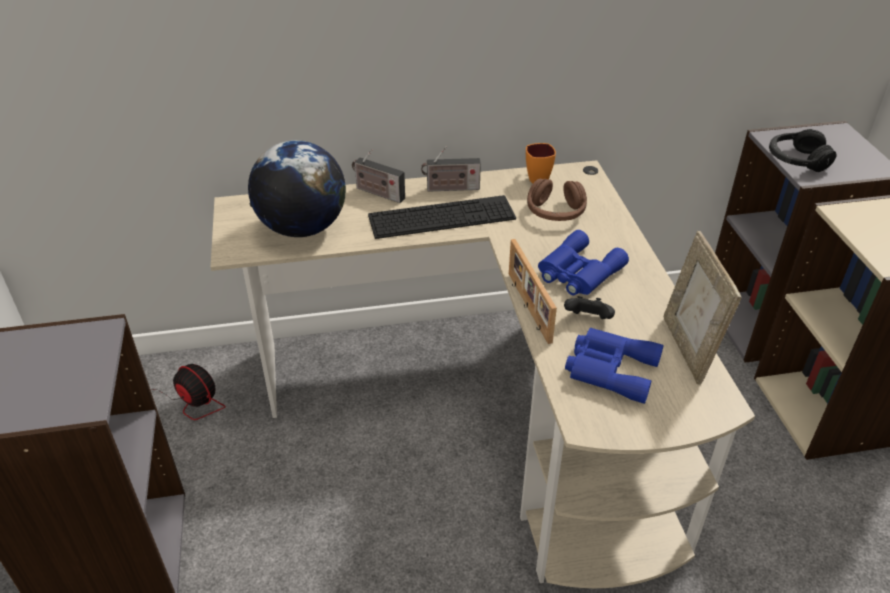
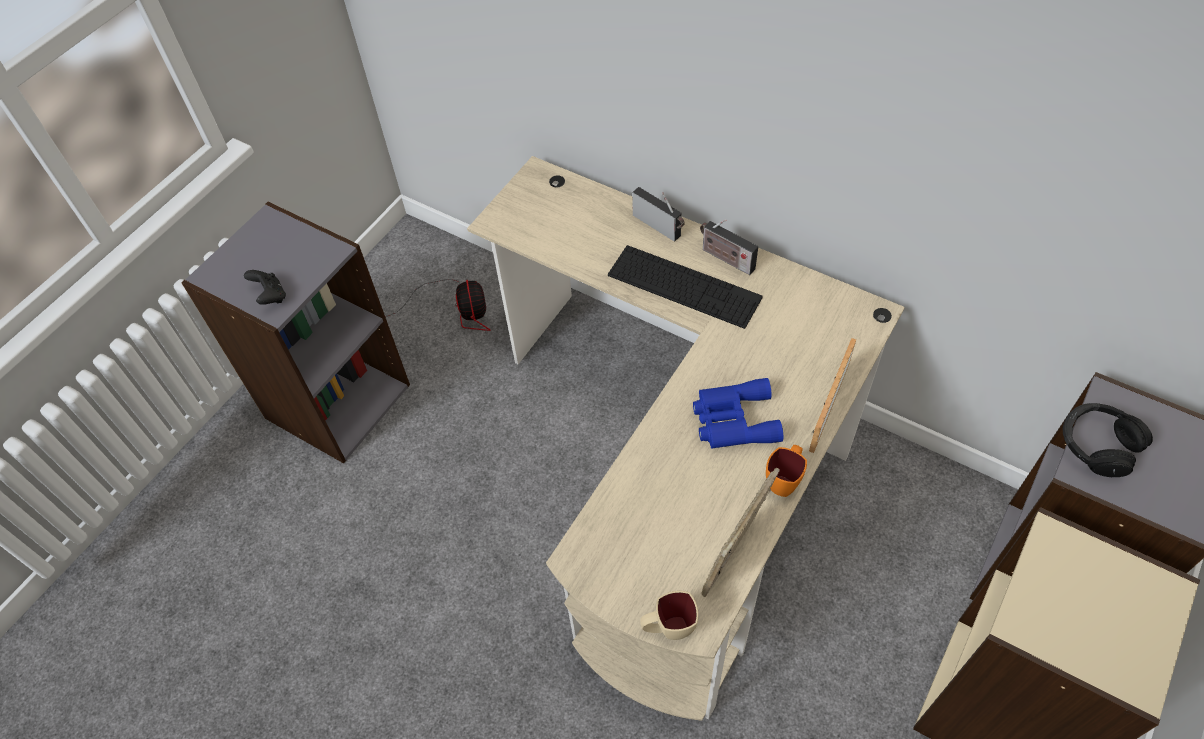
camera: 45 degrees right, 15 degrees up
(302, 228) = (564, 229): globe -> none
(377, 193) = (659, 226): radio -> radio turned 150 degrees clockwise
(527, 307) = (652, 424): picture frame -> picture frame (827, 406)
(536, 177) = (819, 292): orange mug -> orange mug (784, 480)
(555, 212) = (789, 343): brown headphones -> none
(588, 320) = (686, 471): black game controller -> black game controller (270, 296)
(609, 368) = (649, 527): blue binoculars -> none
(706, 421) = (668, 629): none -> beige mug

